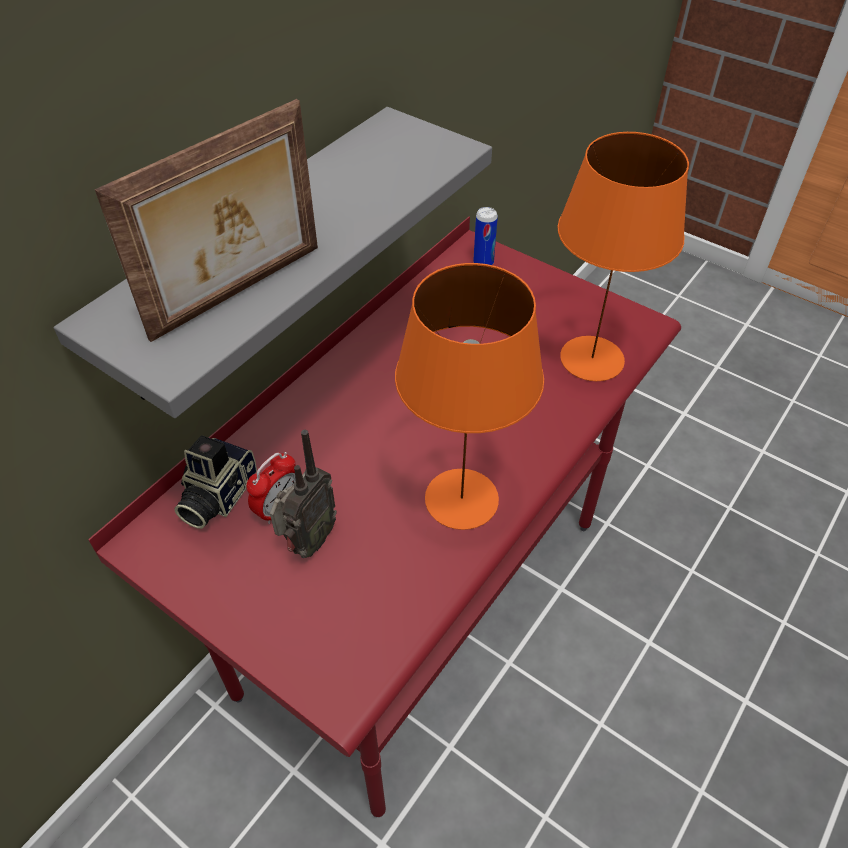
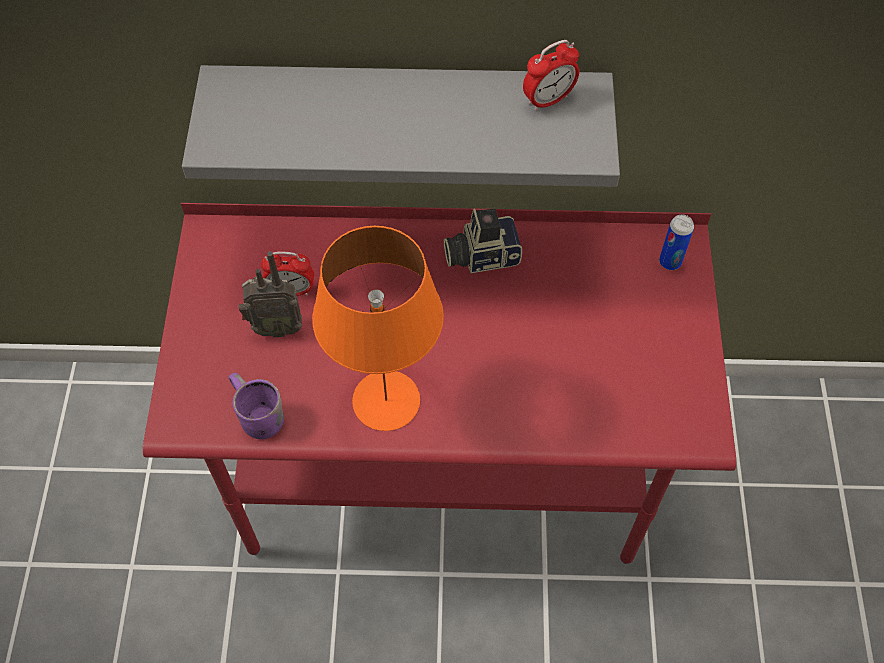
camera: 55 degrees right, 10 degrees up
(216, 496) = (274, 246): camera -> camera (481, 255)
(240, 293) = (303, 134): picture frame -> none
(377, 144) = (548, 100): none -> alarm clock
(392, 615) = (254, 416): none -> purple mug
(592, 357) = (620, 412): orange table lamp -> none

